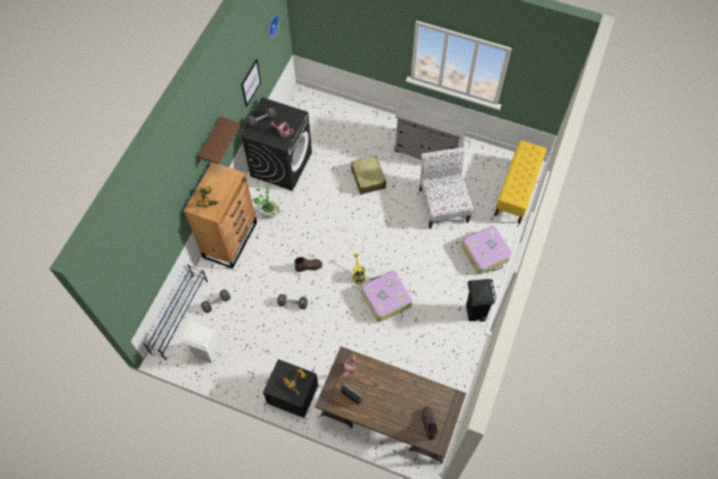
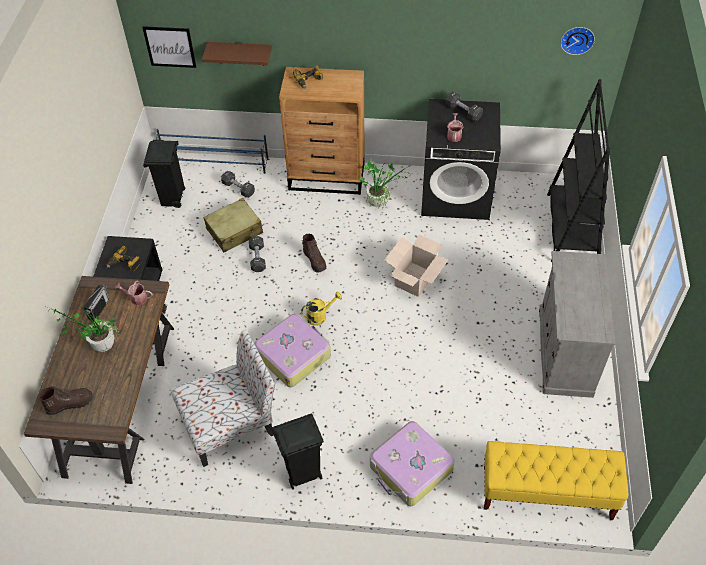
camera: 75 degrees right, 10 degrees down
(208, 353) = (173, 199): white trash can -> black trash can
(211, 141) = (375, 46): brown shelf -> brown shelf (240, 53)
(250, 83) = (491, 64): picture -> picture (170, 47)
(336, 110) = (572, 228): none -> black bookcase
(346, 211) = (414, 279): none -> cardboard box
(368, 178) = (477, 290): beige suitcase -> beige suitcase (235, 231)
(384, 400) = (98, 345): none -> potted plant
(443, 204) = (475, 391): chair -> chair (230, 423)

